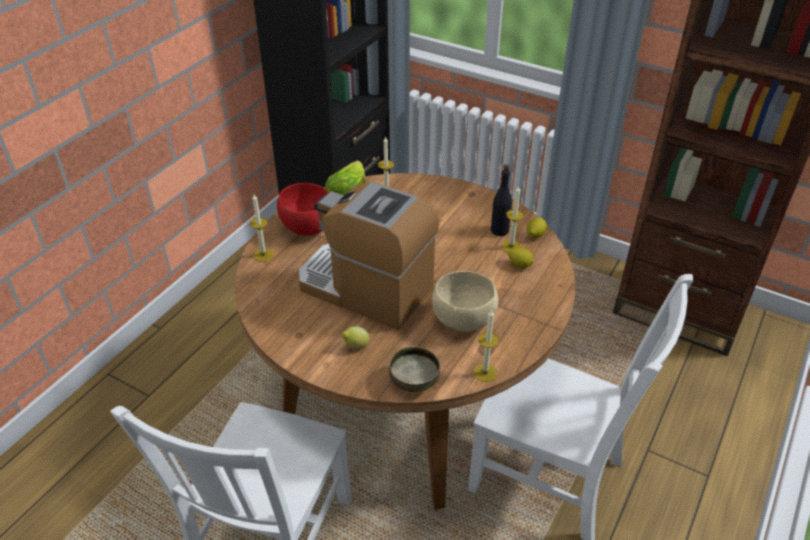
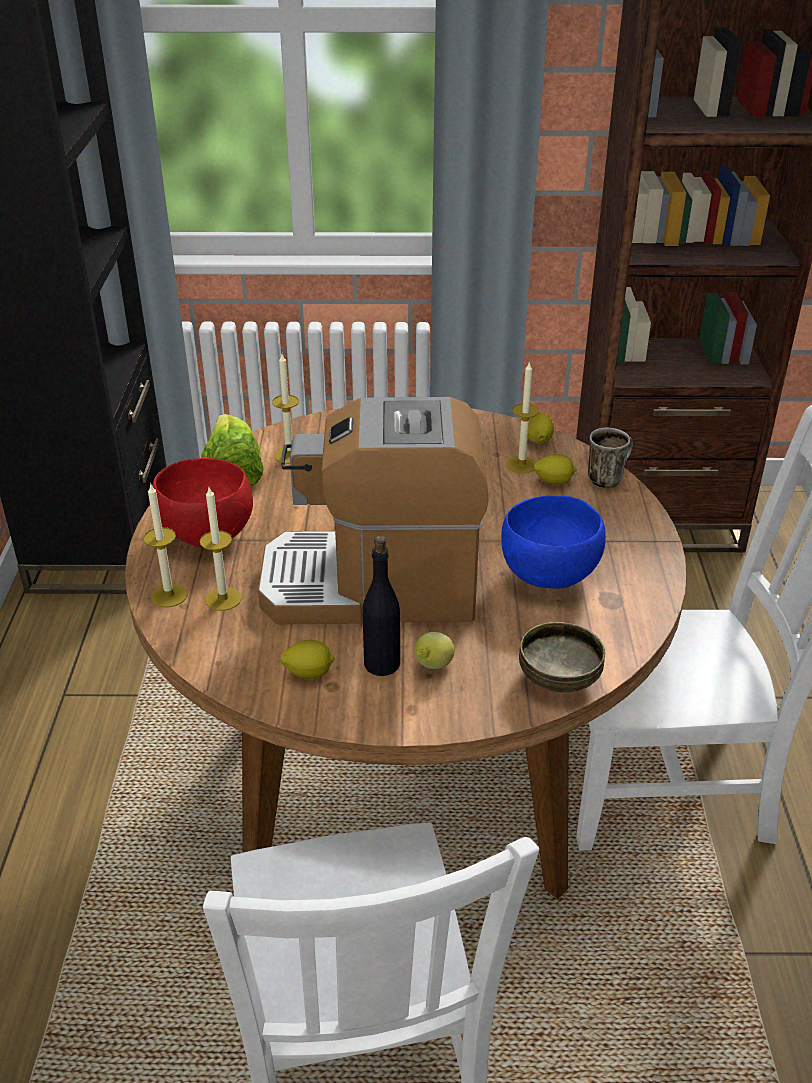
camera: 30 degrees left, 5 degrees down
(293, 323) = (308, 673): none -> lemon
(464, 322) = (550, 577): beige bowl -> blue bowl
(485, 373) = (639, 629): candle -> candle (223, 599)
(499, 230) = (487, 450): black bottle -> black bottle (381, 663)
(556, 273) = (607, 477): none -> mug

